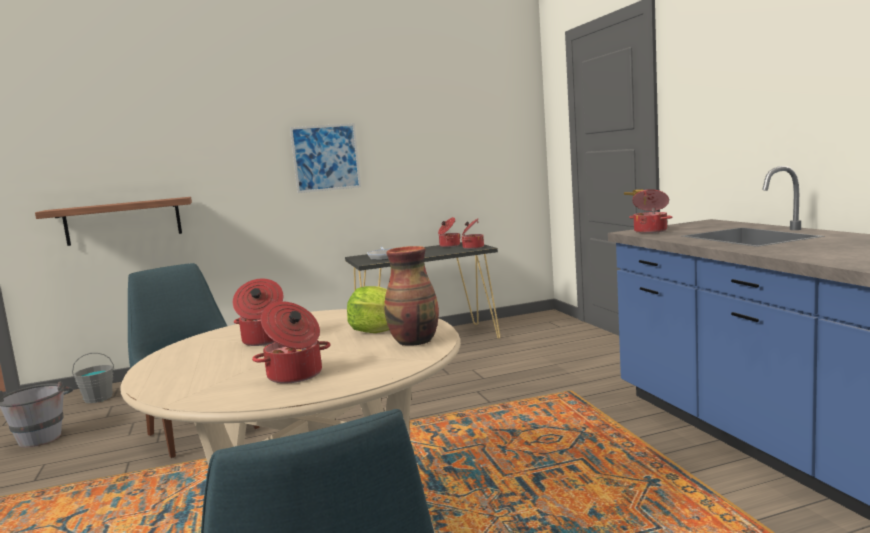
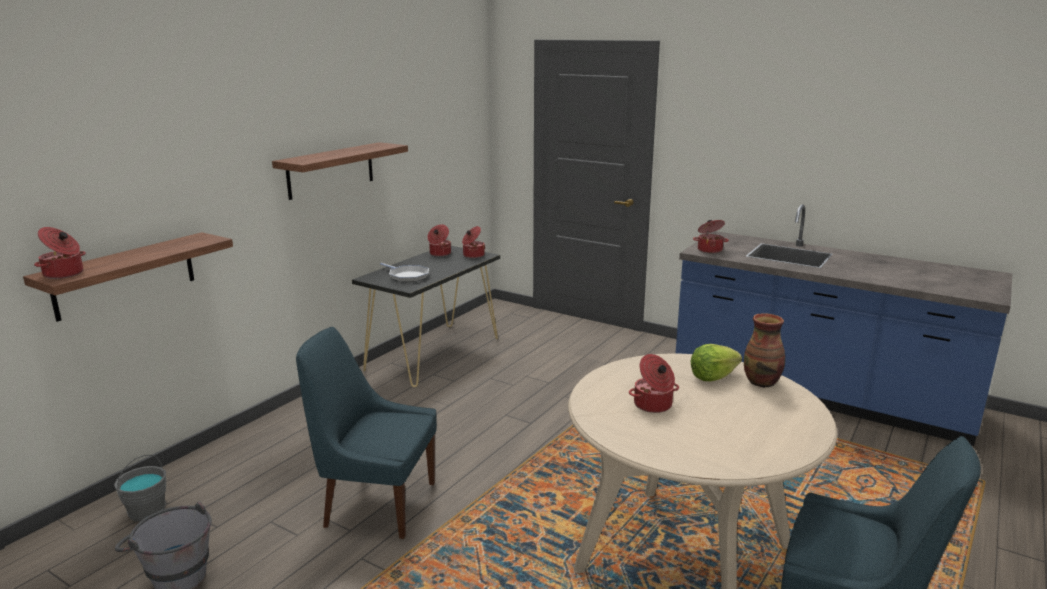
camera: 40 degrees left, 10 degrees up
(295, 375) = (767, 429): cooking pot -> cooking pot (64, 274)
(326, 158) = (331, 170): picture -> shelf

